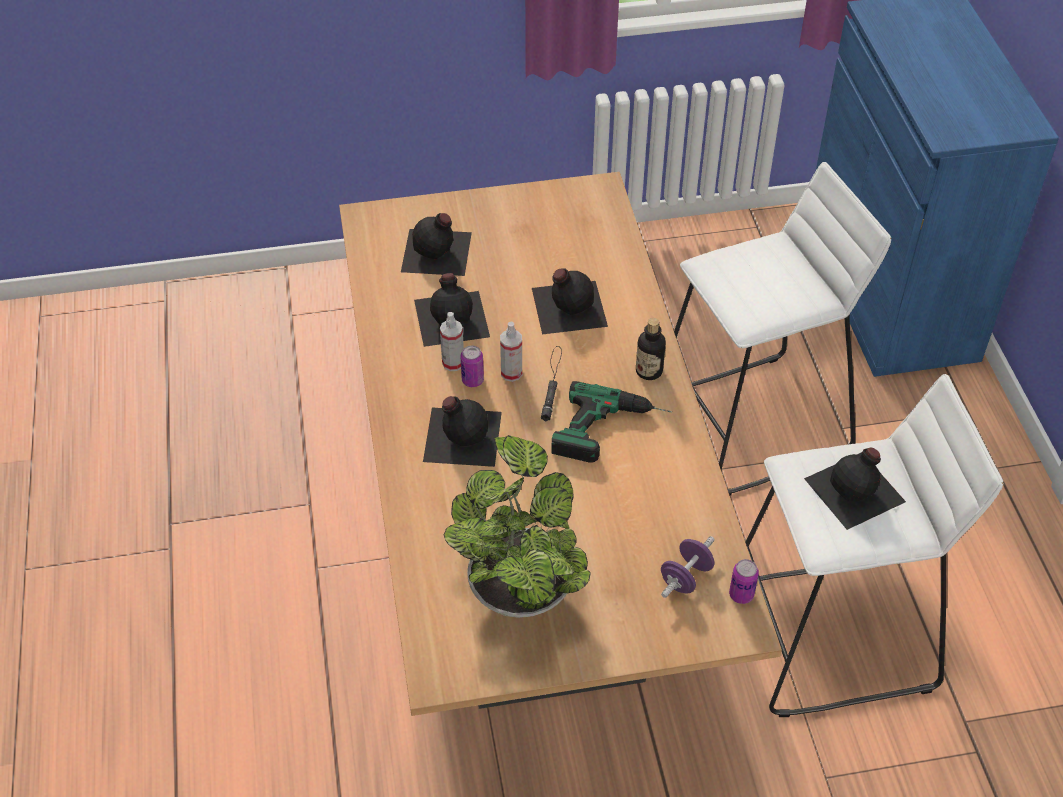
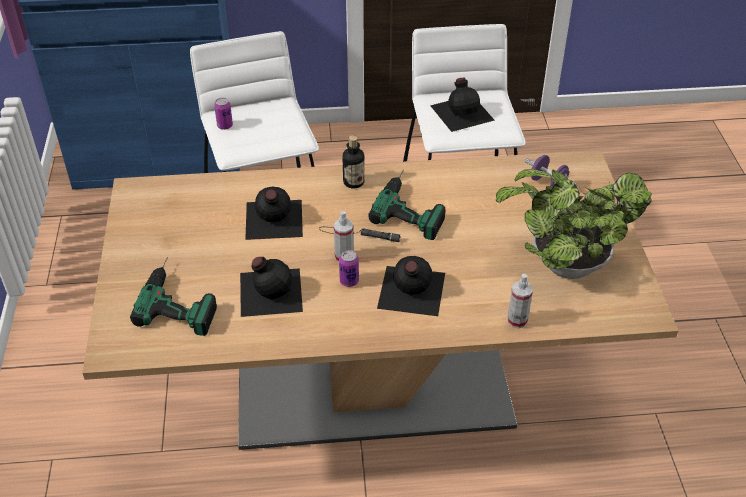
camera: 85 degrees left, 5 degrees down
(437, 252) = (181, 298): black bottle -> power drill
(453, 363) = (326, 293): spray bottle -> spray bottle (517, 320)
(741, 595) = (560, 161): can -> can (225, 126)

